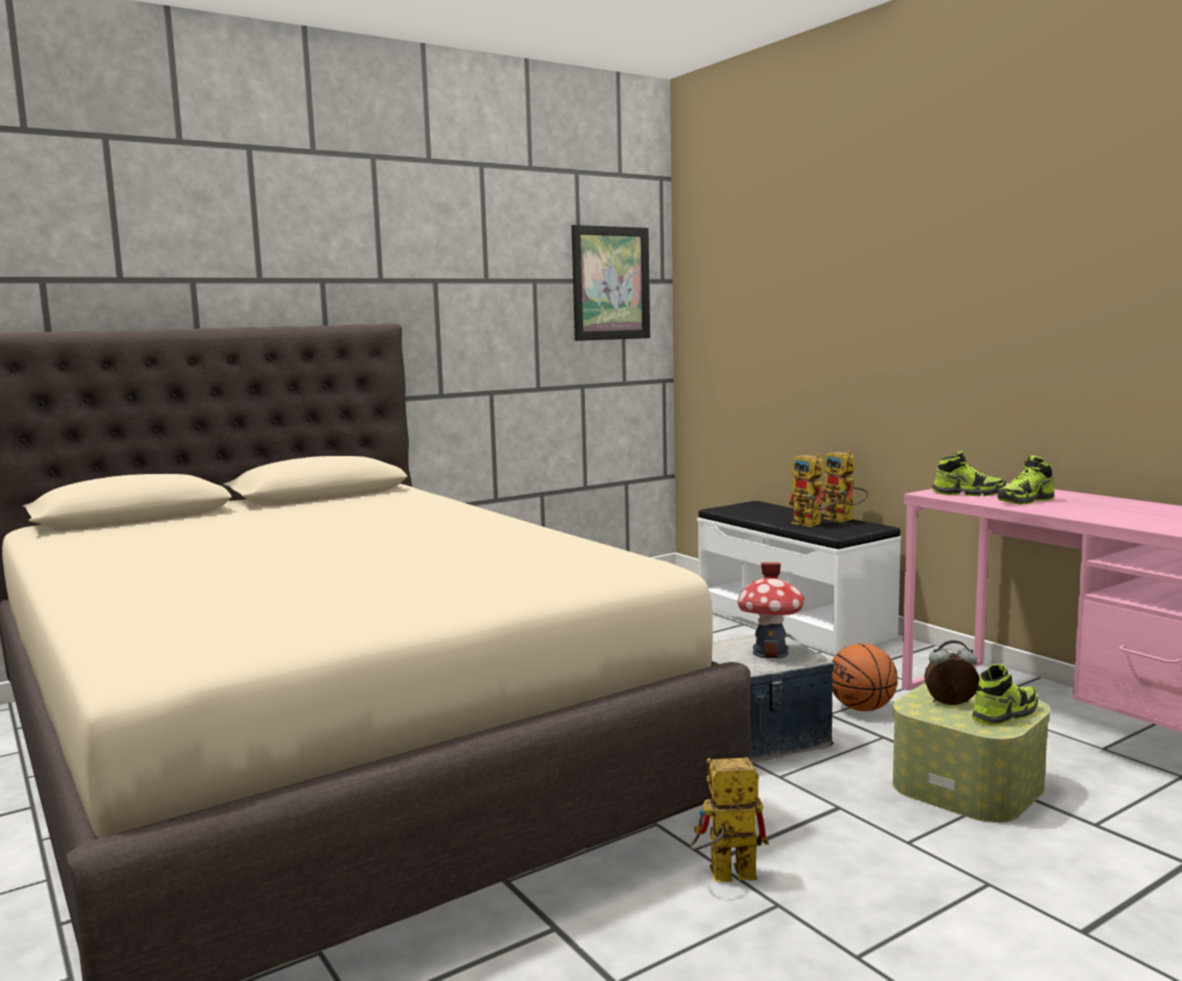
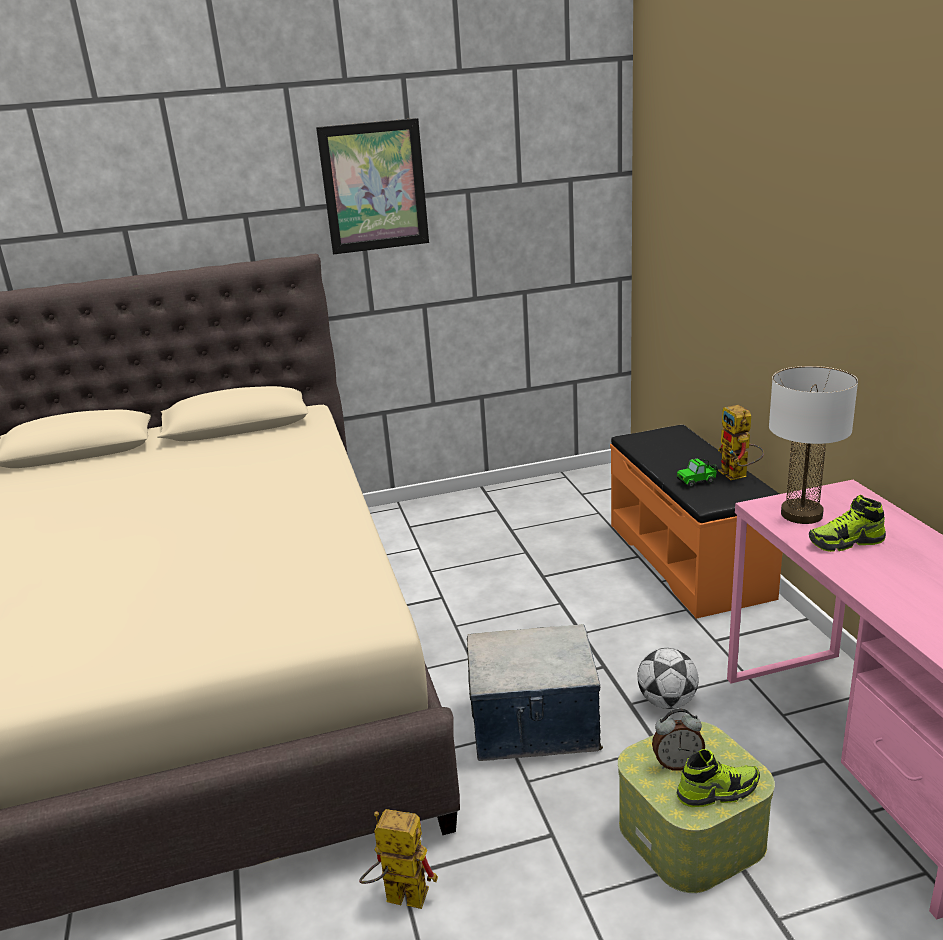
camera: 20 degrees right, 15 degrees up
(611, 283) = (555, 184): picture -> picture (374, 187)
(770, 652) = (552, 658): toy house -> none
(793, 621) = (689, 559): white bench -> orange bench
(812, 524) = (698, 481): toy robot -> toy car
(862, 708) = (667, 702): basketball -> football
(951, 704) = (677, 763): alarm clock -> alarm clock turned 150 degrees clockwise
(968, 493) = (801, 514): shoe -> table lamp

